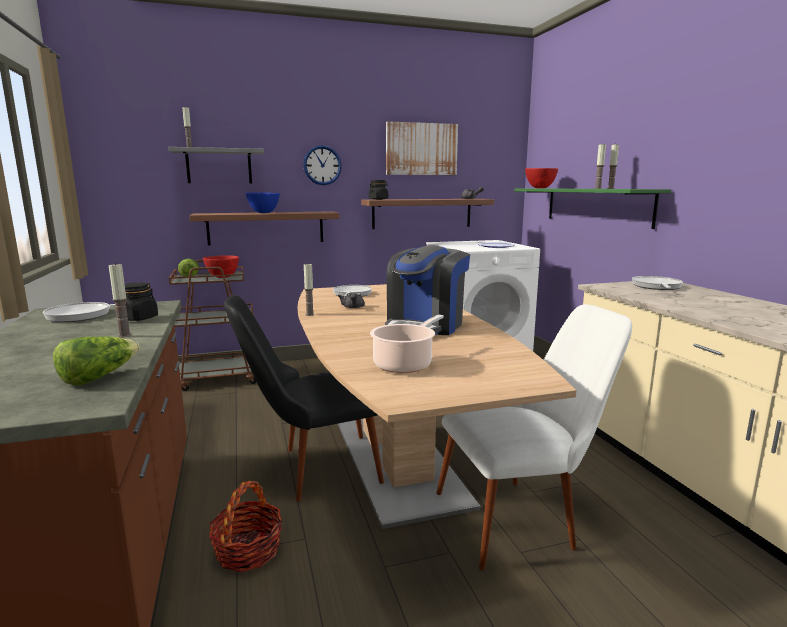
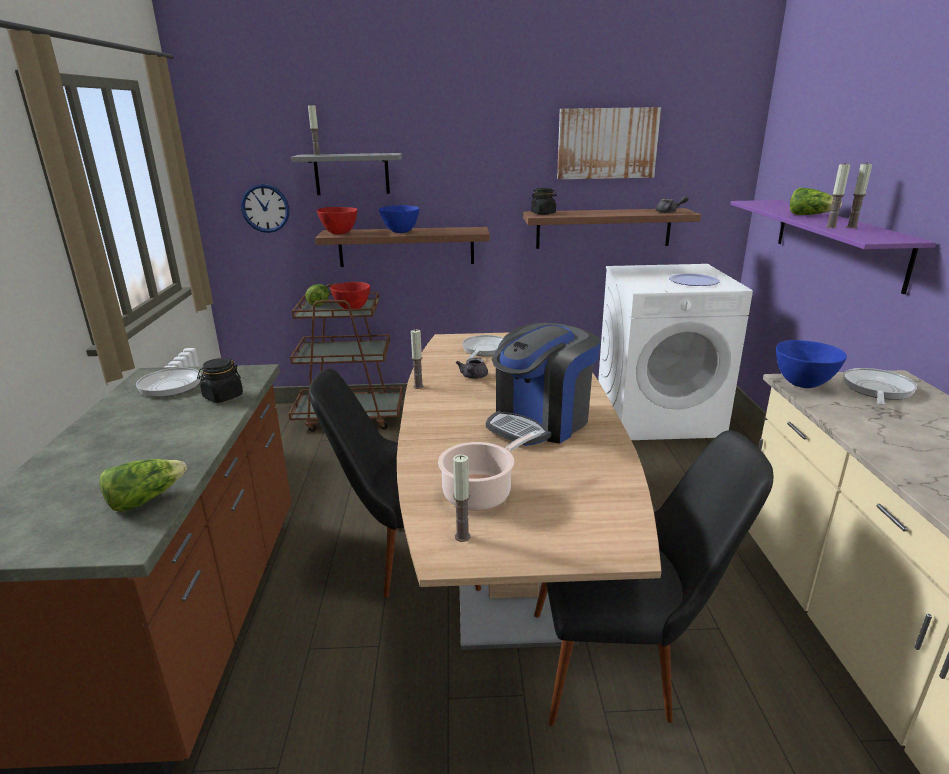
camera: 15 degrees right, 10 degrees up
(124, 335) = (197, 427): candle -> candle (462, 536)
(248, 550) = (320, 649): basket -> none
(322, 165) = (475, 169): wall clock -> wall clock (265, 208)
(522, 516) = (625, 664): white chair -> black chair
(540, 188) = (764, 205): red bowl -> red bowl (340, 233)
(577, 188) = (810, 215): none -> lettuce
(596, 206) = (837, 241): green shelf -> purple shelf
(608, 287) = (802, 384): none -> blue bowl

